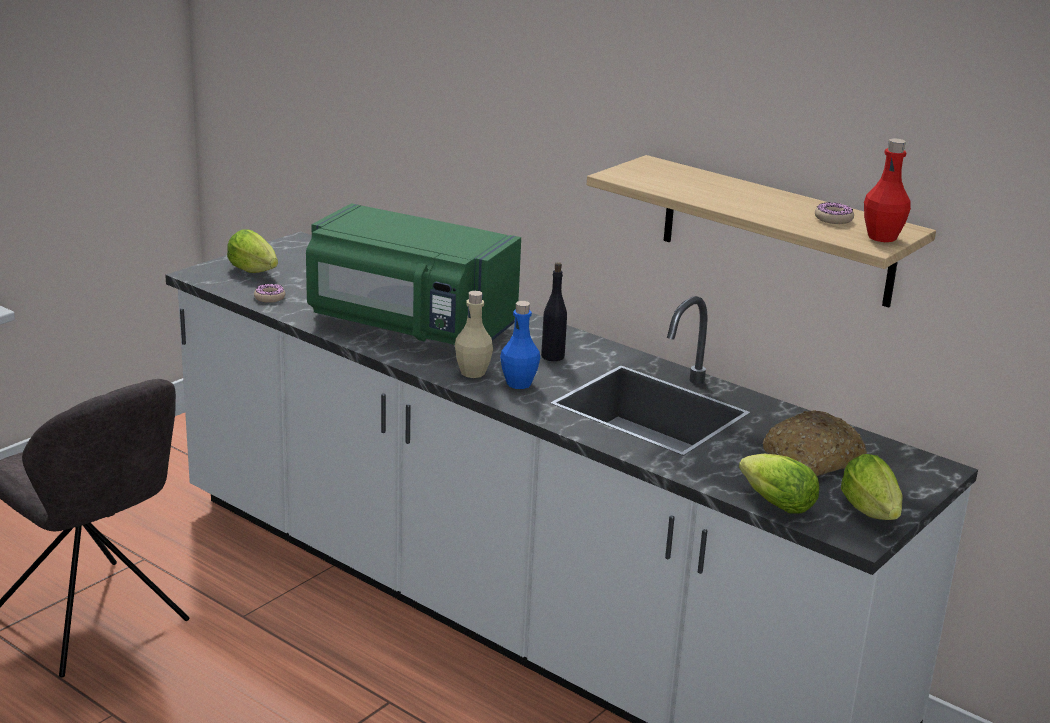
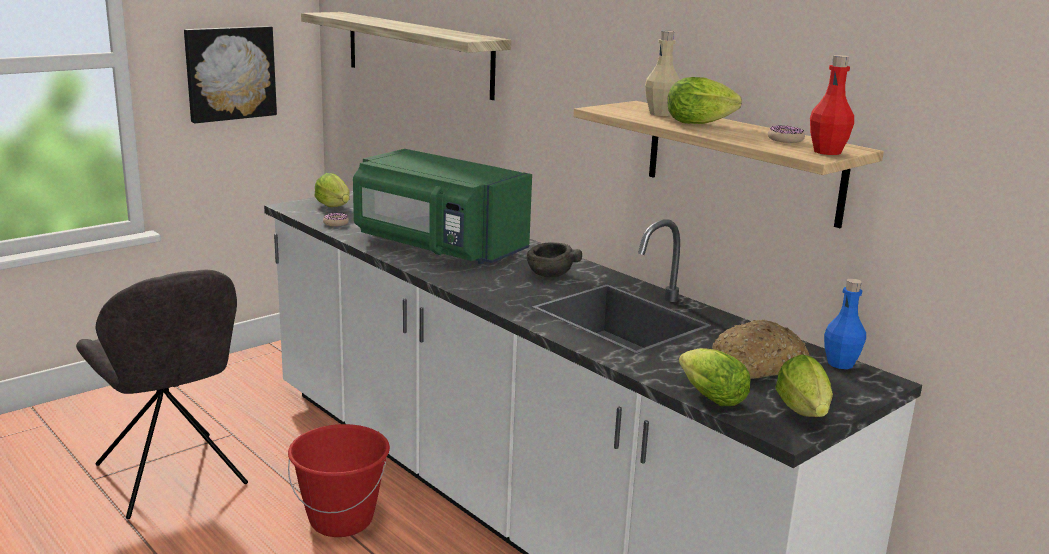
camera: 10 degrees right, 5 degrees down
(86, 96) = (229, 73): none -> picture
(318, 653) = (341, 520): none -> red bucket
(343, 72) = (417, 53): none -> shelf
(473, 373) = (475, 281): beige bottle -> beige bottle (660, 113)
(519, 383) = (511, 291): blue bottle -> blue bottle (840, 364)
(553, 356) = (550, 274): black bottle -> grey bowl
(737, 195) = (702, 123): none -> lettuce

